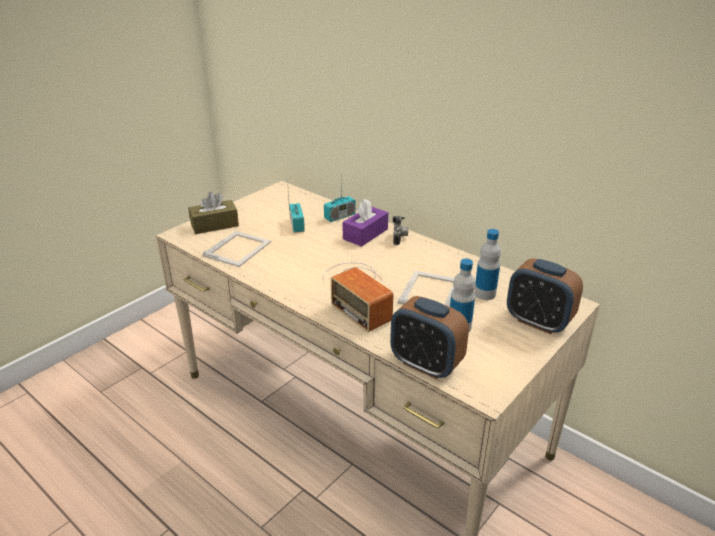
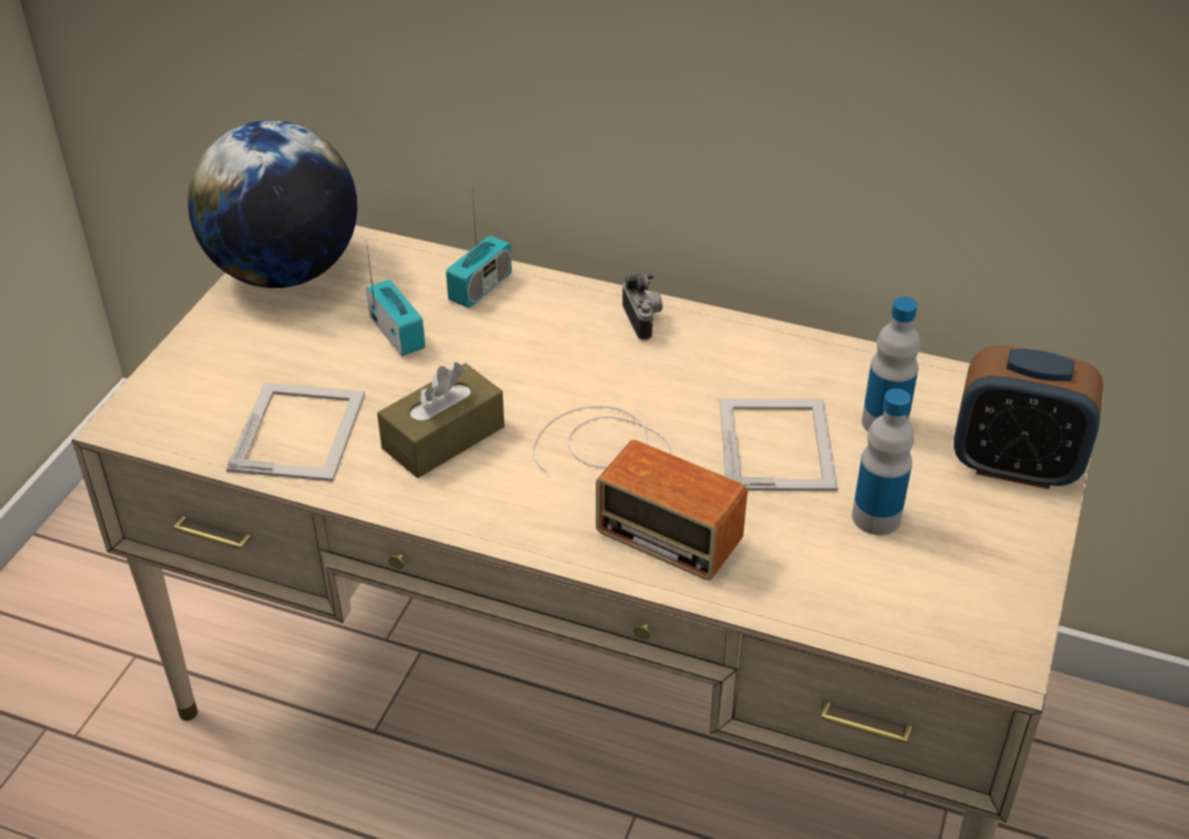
camera: 20 degrees left, 10 degrees up
(214, 225) = (201, 376): brown tissue box -> brown tissue box (443, 437)
(268, 199) = (284, 272): none -> globe
(365, 234) = (563, 324): purple tissue box -> none
(426, 364) = (858, 625): alarm clock -> none

